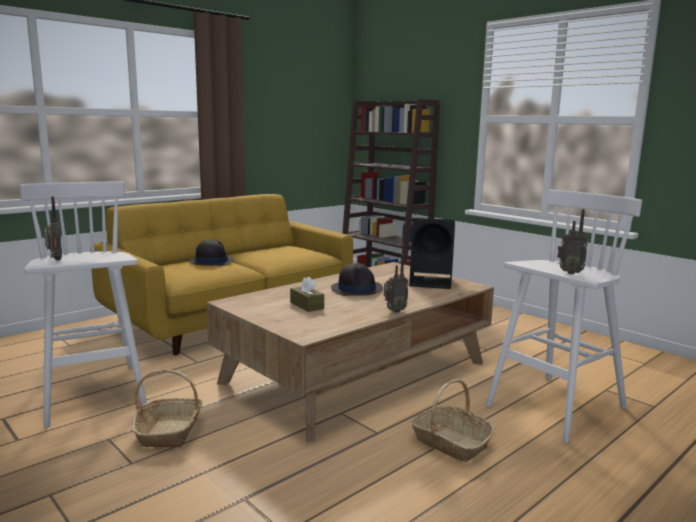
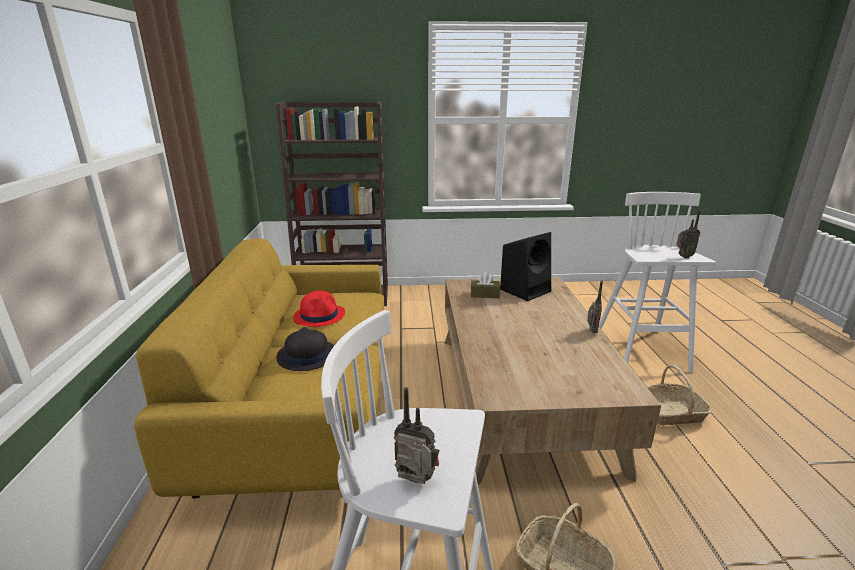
camera: 50 degrees left, 10 degrees up
(266, 252) = (320, 316): none -> red hat
(306, 305) = (543, 362): brown tissue box -> brown tissue box (485, 294)
(357, 289) = (513, 323): black hat -> none

